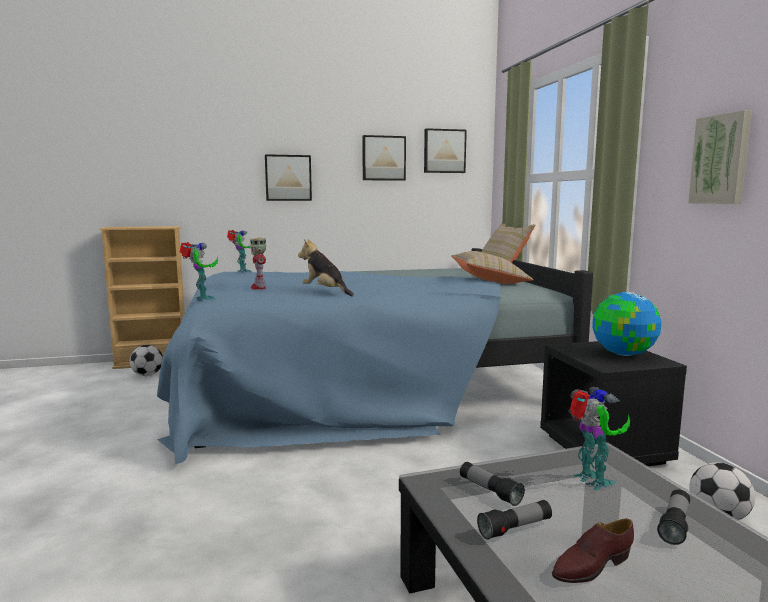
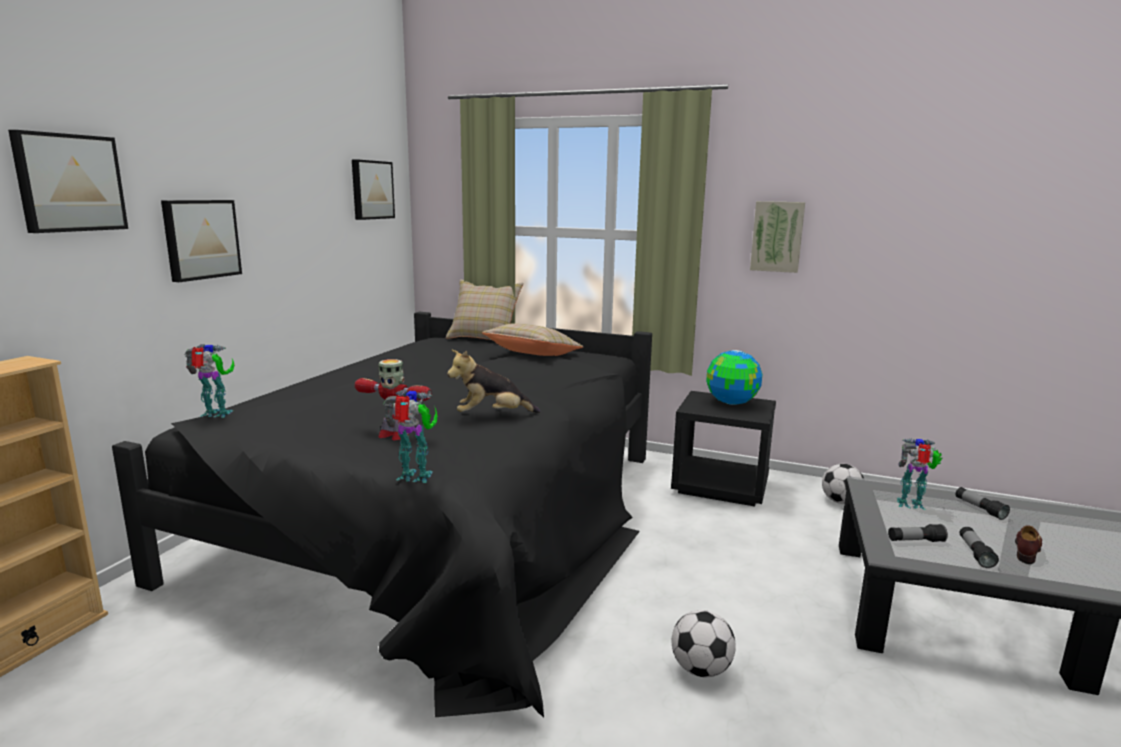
camera: 55 degrees left, 5 degrees up
(147, 375) = (84, 669): football -> football (701, 669)
(365, 386) = (449, 518): blue bed -> black bed
(383, 158) = (314, 201): picture -> picture (69, 183)
(591, 566) = (1027, 550): brown shoe -> brown shoe turned 150 degrees counterclockwise

